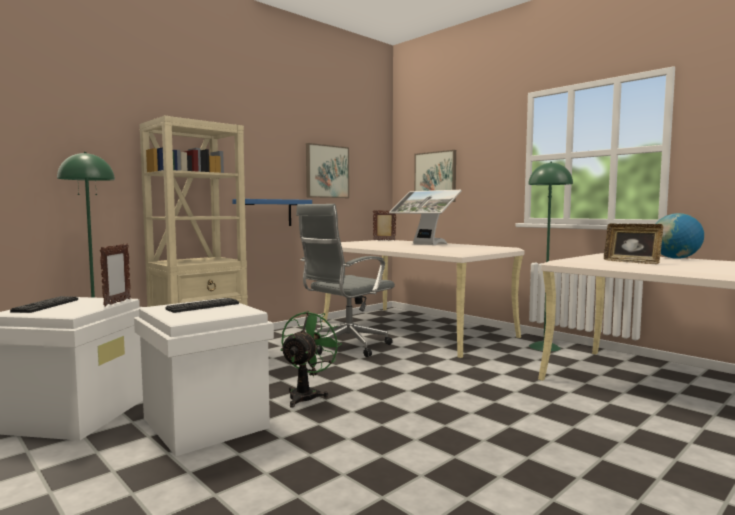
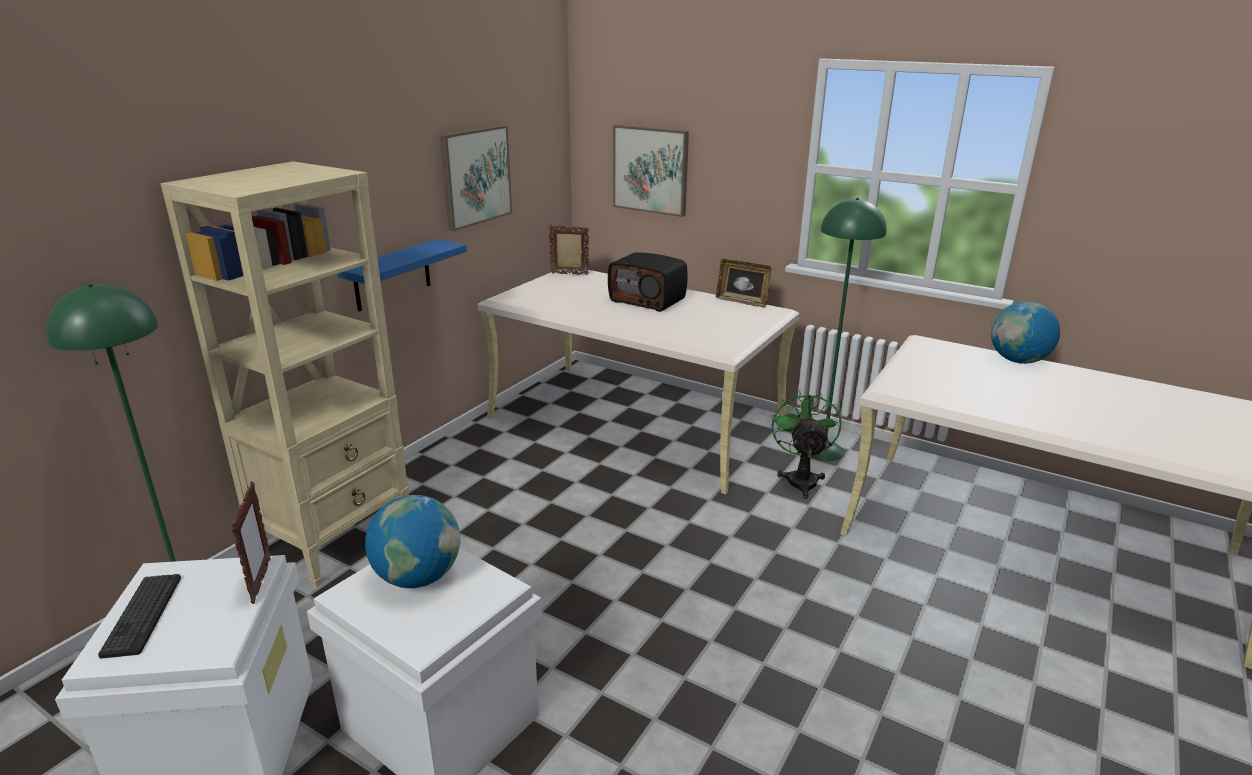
camera: 15 degrees left, 20 degrees up
(203, 306) = (418, 577): keyboard -> globe
(306, 395) = (553, 625): green fan -> green fan (801, 478)
(345, 347) = (554, 487): grey office chair -> none
(424, 244) = (648, 300): monitor -> radio
(632, 262) = (976, 391): picture frame -> picture frame (742, 302)

